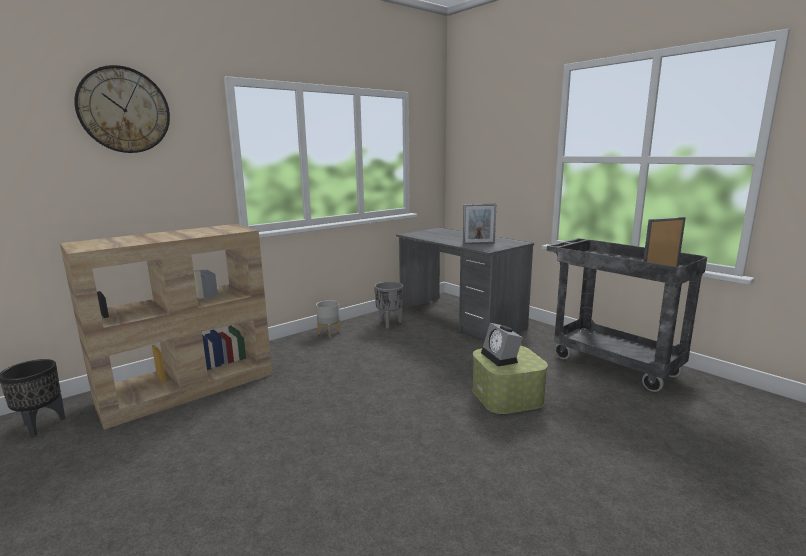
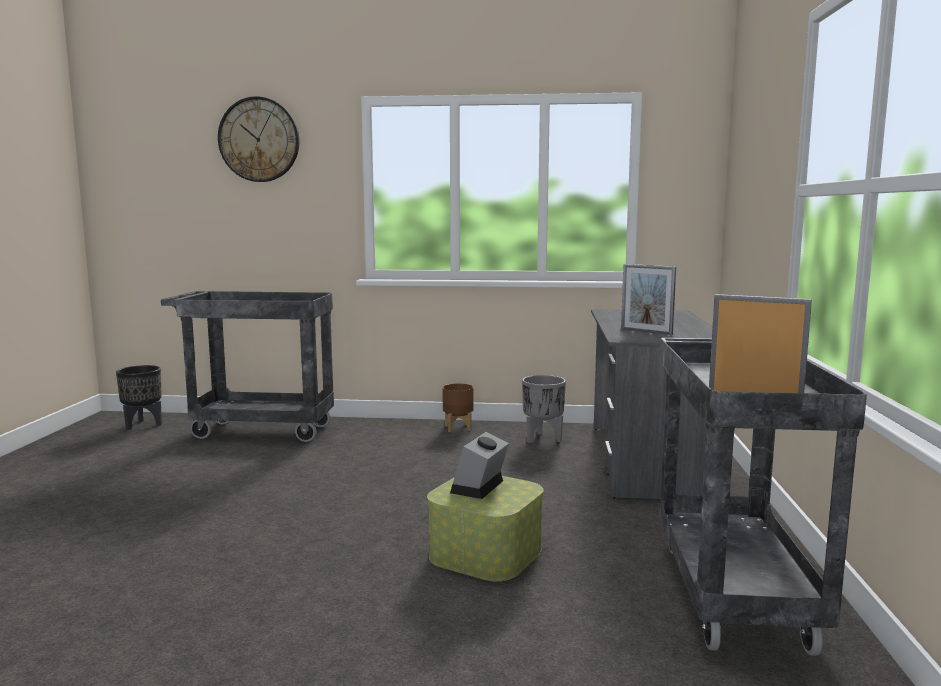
camera: 45 degrees right, 5 degrees down
(187, 387) = (257, 432): brown bookcase -> grey cart
(329, 333) = (458, 428): grey planter -> brown planter

